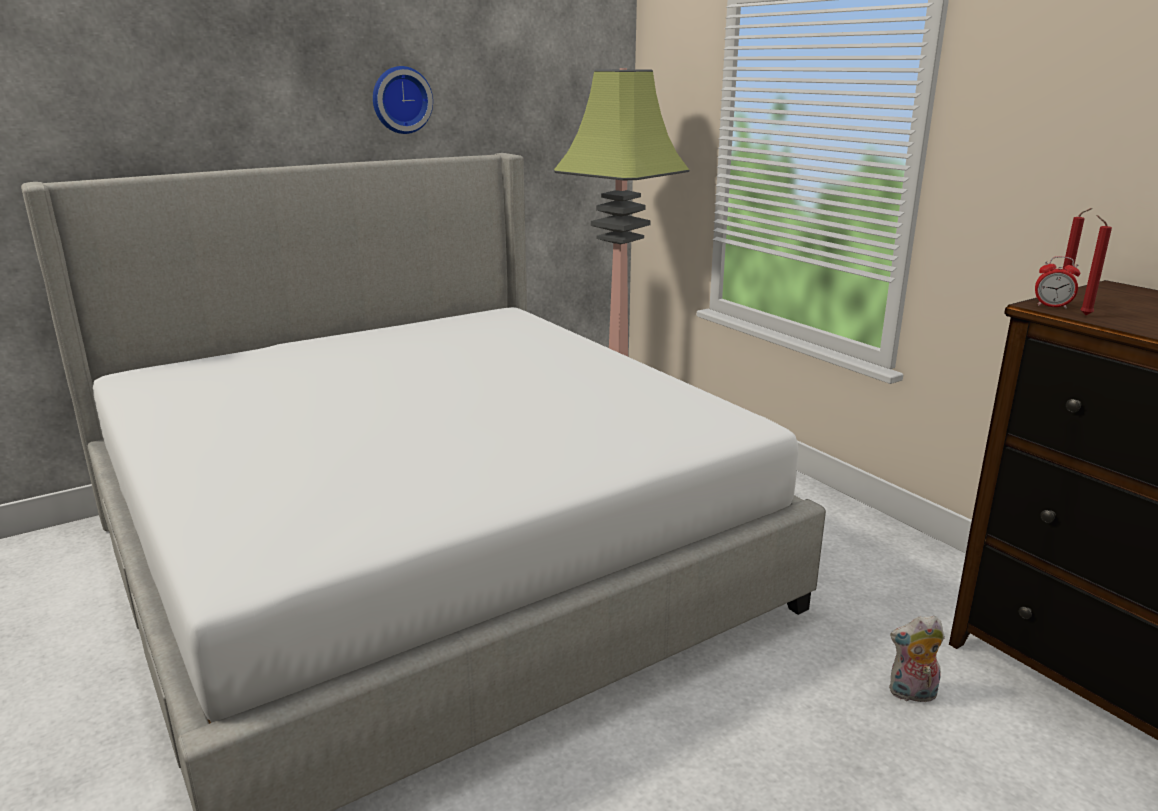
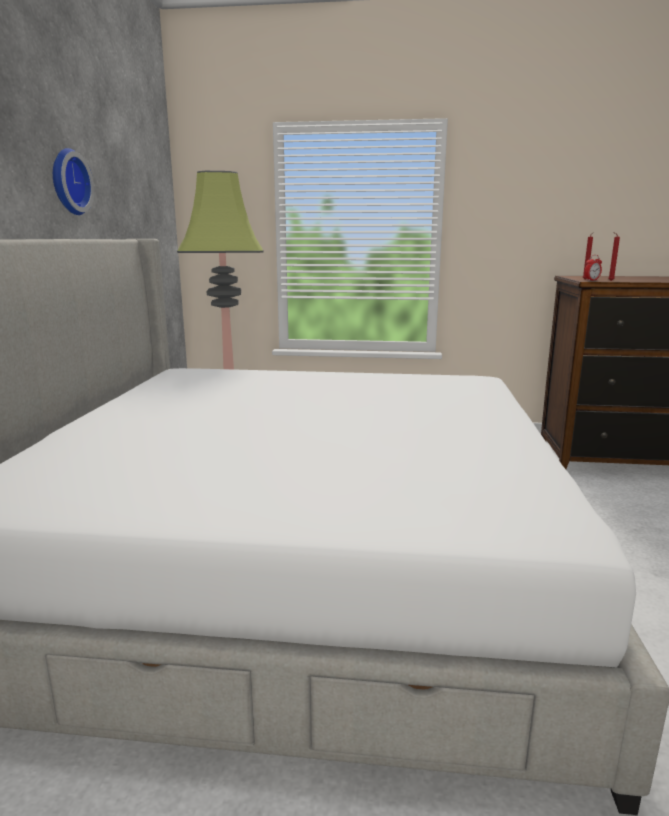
camera: 50 degrees left, 5 degrees down
(911, 694) = (590, 496): plush toy -> none

